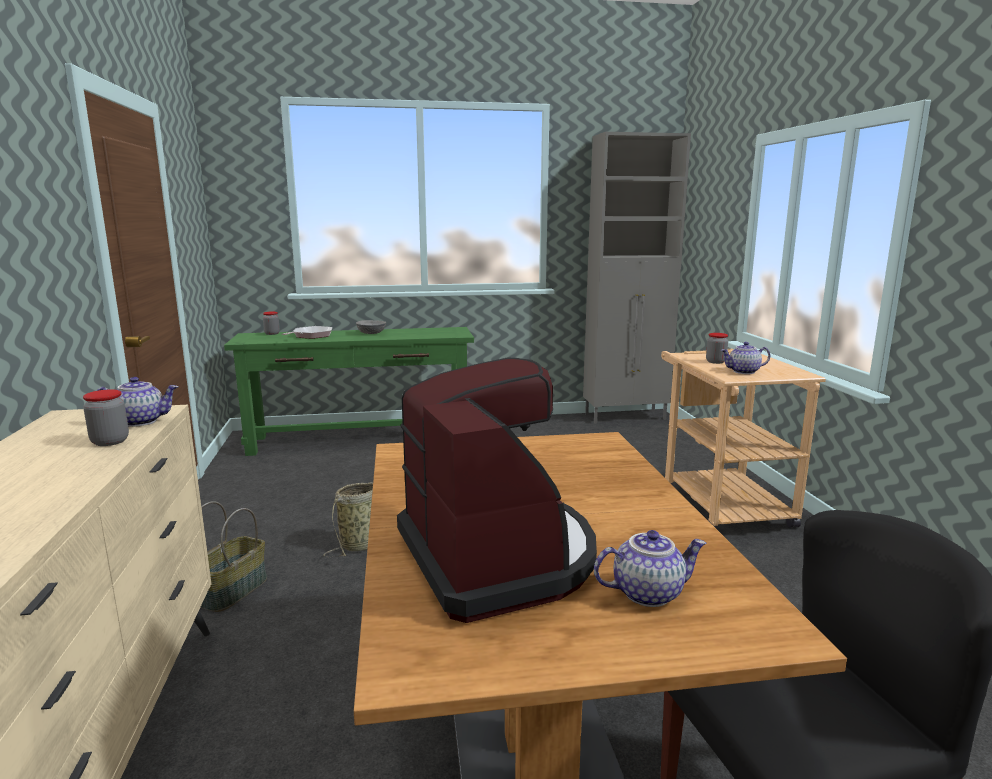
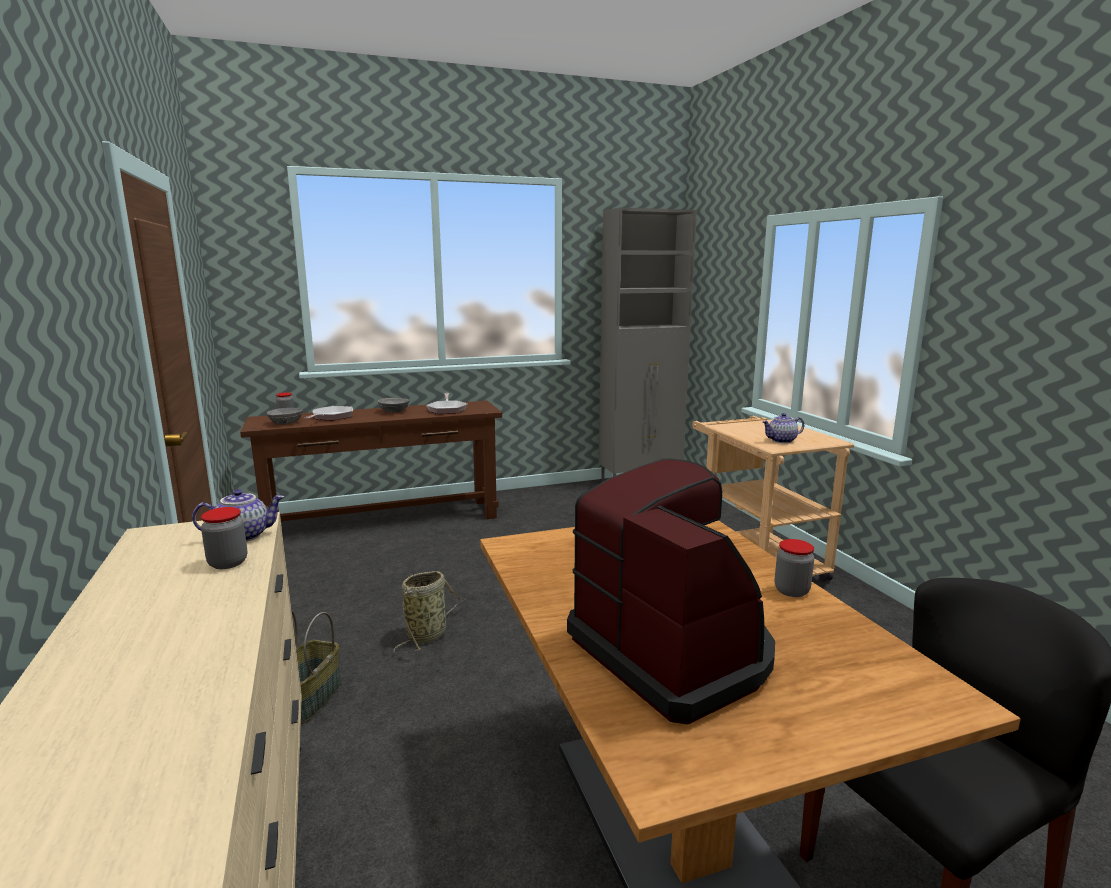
camera: 10 degrees left, 0 degrees up
(268, 339) = (286, 423): none -> grey bowl
(360, 440) = (384, 522): green console table -> brown console table
(422, 333) = (447, 409): none -> frying pan
(647, 592) = (826, 674): teapot -> none
(715, 362) = (751, 431): jar -> jar (791, 591)

